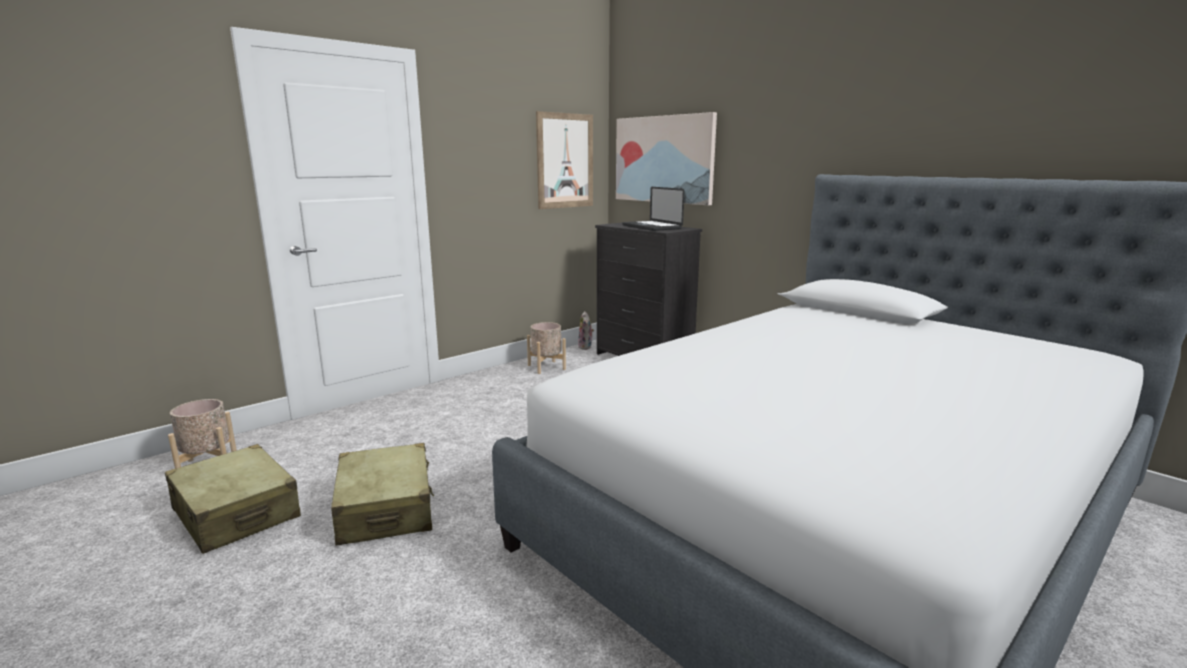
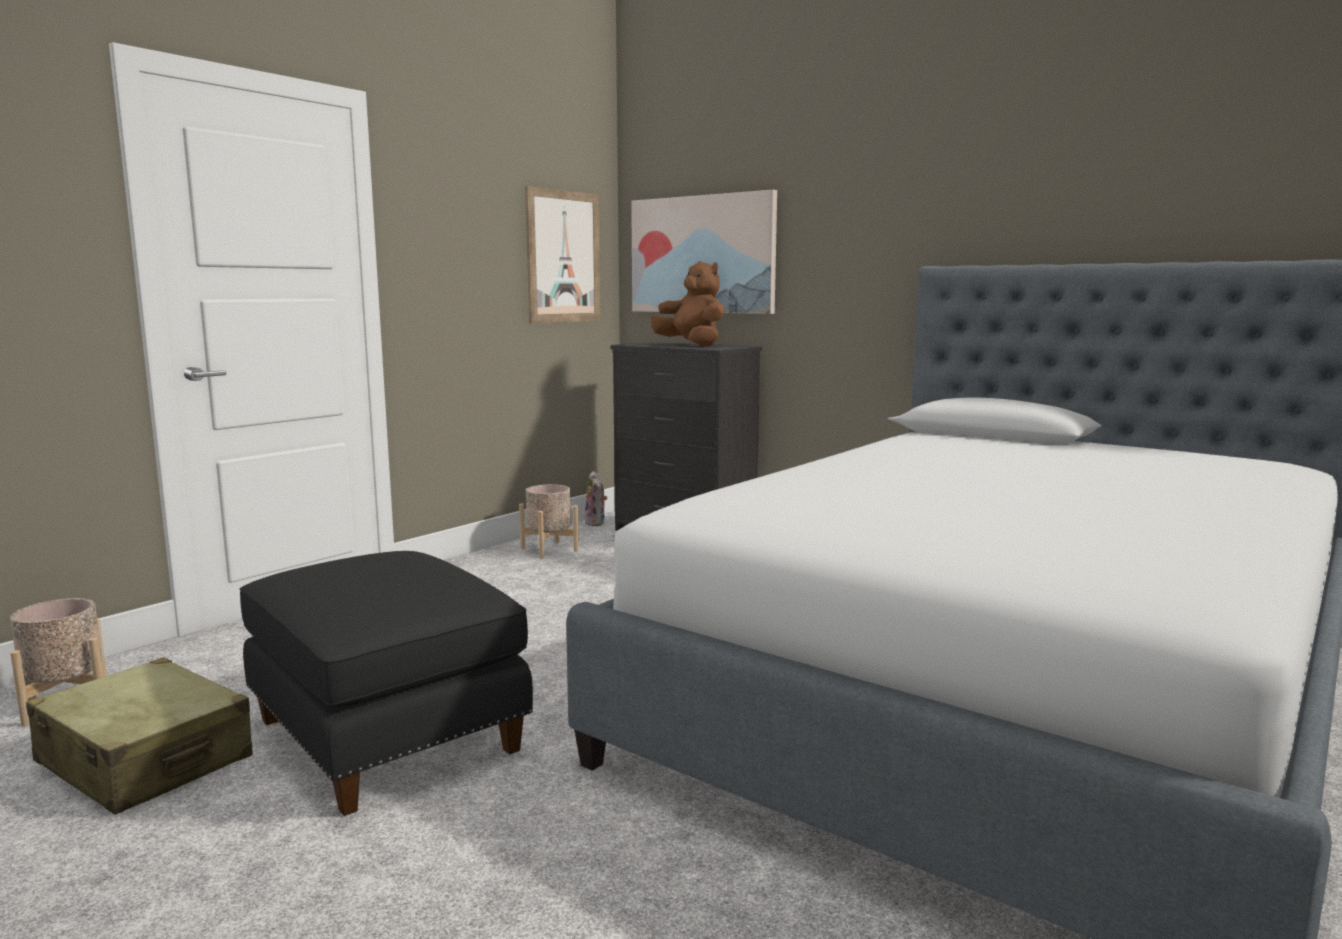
camera: 10 degrees left, 5 degrees down
(386, 509) = (384, 736): beige suitcase -> black ottoman
(651, 227) = (692, 345): laptop -> brown plush toy

